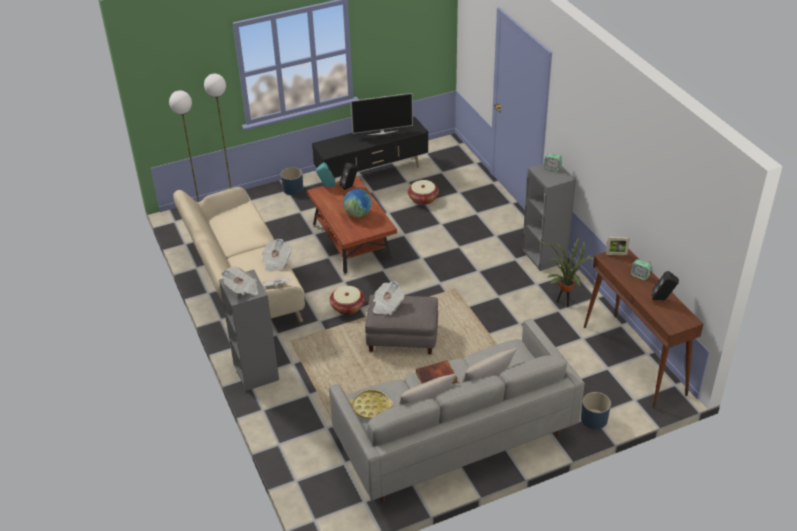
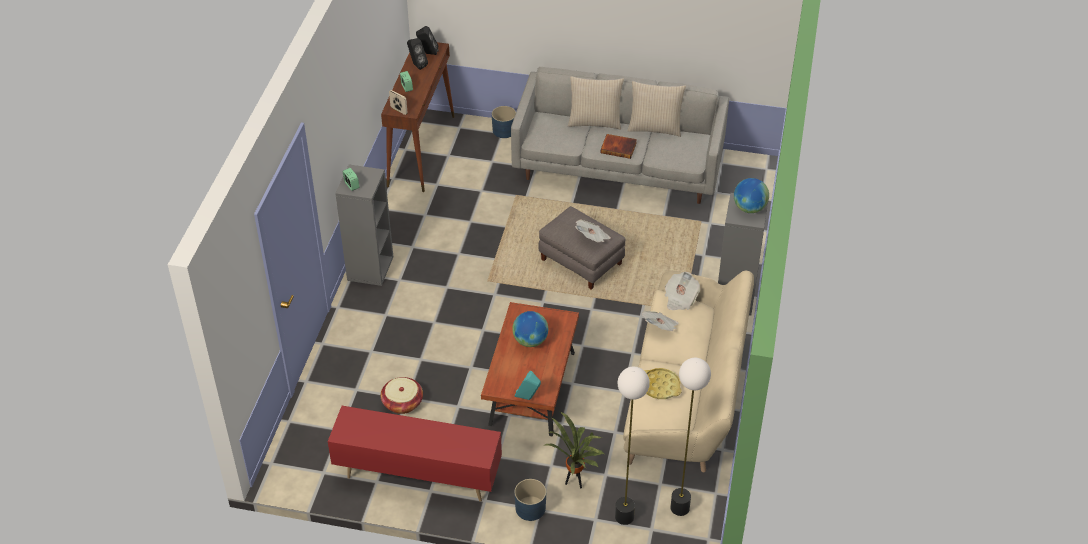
camera: 145 degrees left, 5 degrees up
(242, 289) = (749, 208): newspaper -> globe
(347, 307) = (602, 316): basket -> none
(350, 187) = (504, 383): black speaker -> black speaker (428, 53)
(370, 407) = (688, 152): yellow tray -> yellow tray (660, 386)
(372, 174) = (418, 476): black tv stand -> red tv stand
(382, 132) = (393, 435): television -> none
(563, 302) = (411, 219): potted plant -> potted plant (575, 483)

